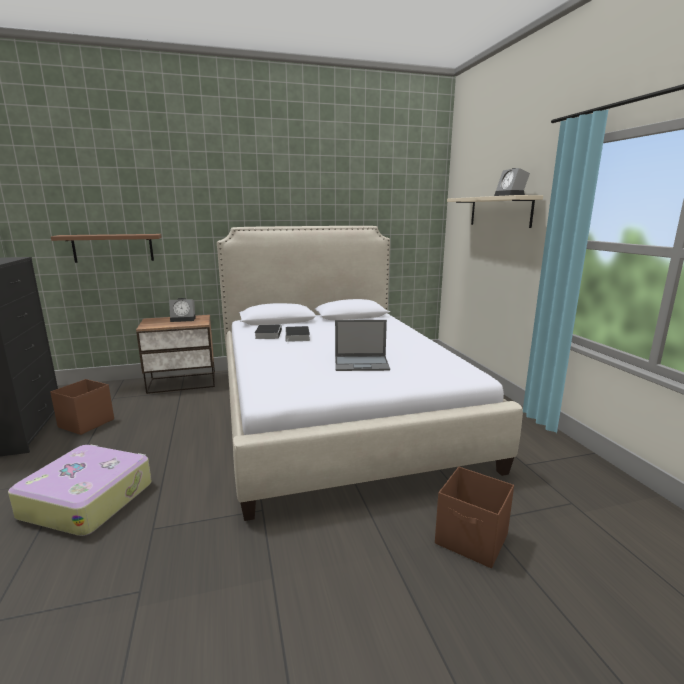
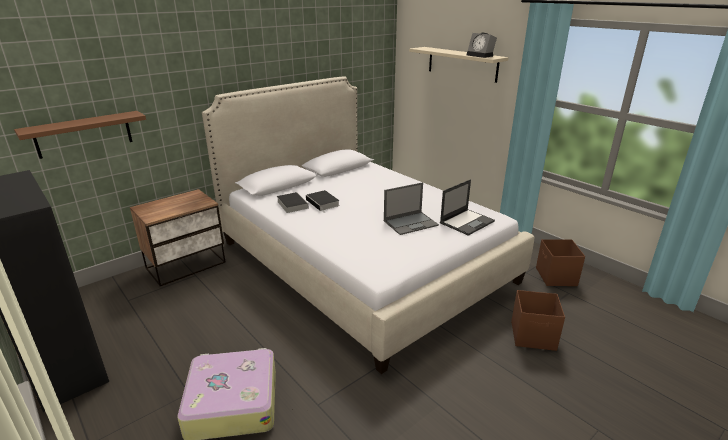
camera: 25 degrees left, 10 degrees up
(85, 423) = (133, 335): brown storage box -> brown storage box (556, 277)
(184, 319) = (180, 200): alarm clock -> none
(429, 373) = (467, 222): none -> laptop

